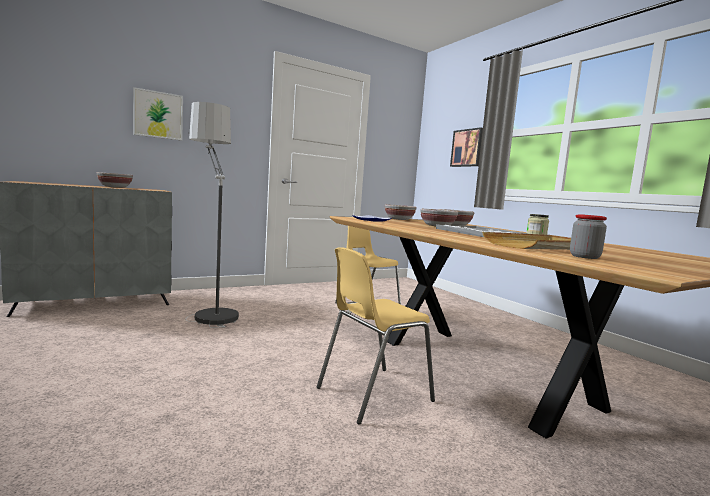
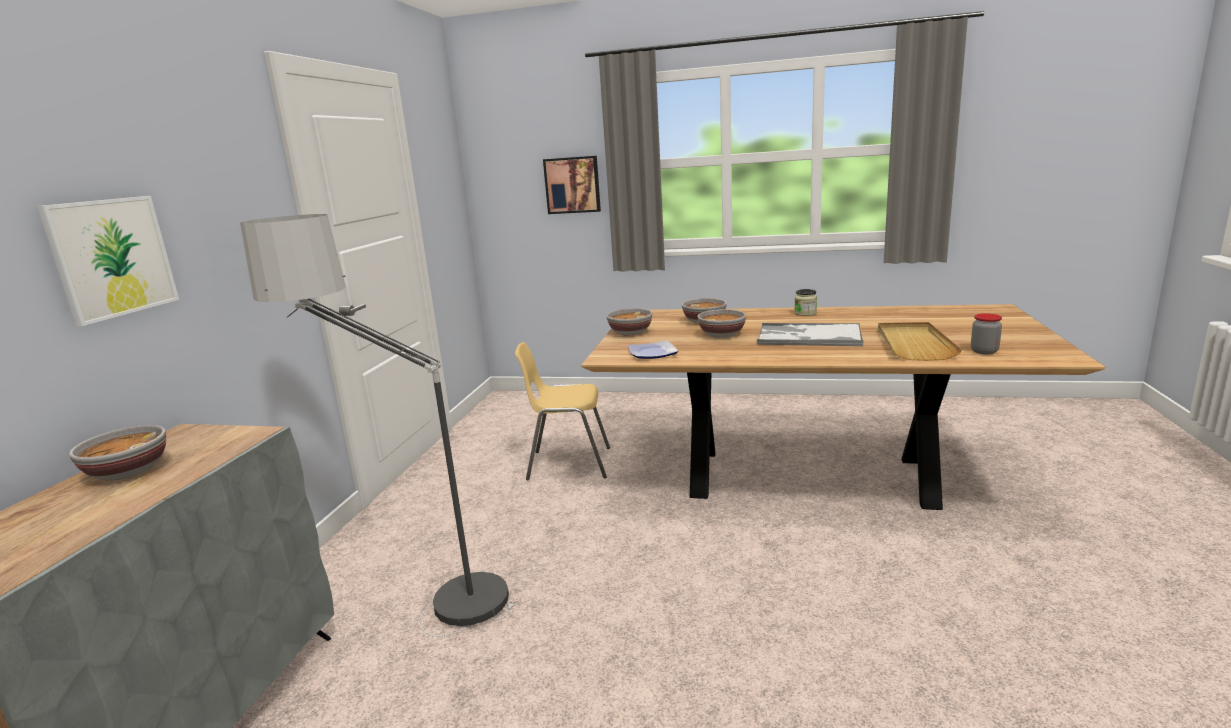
camera: 45 degrees left, 10 degrees up
(372, 394) = (812, 561): yellow chair -> none

